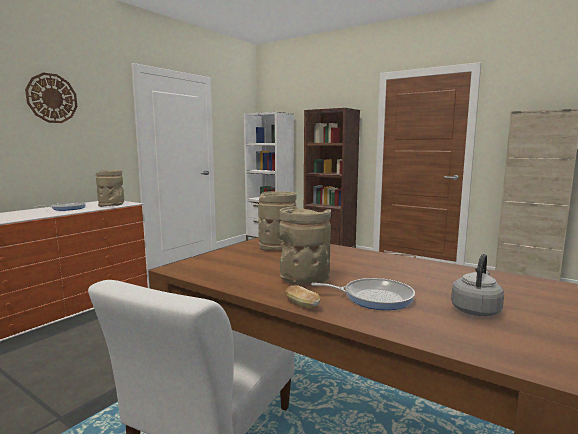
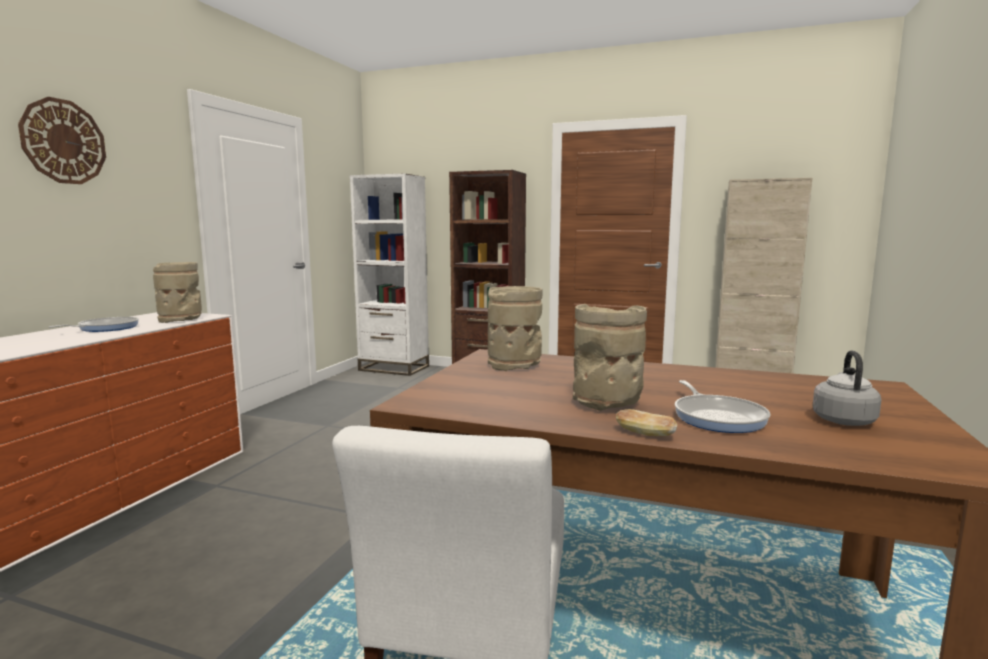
camera: 15 degrees left, 0 degrees up
(374, 298) = (717, 417): frying pan -> frying pan turned 90 degrees clockwise

